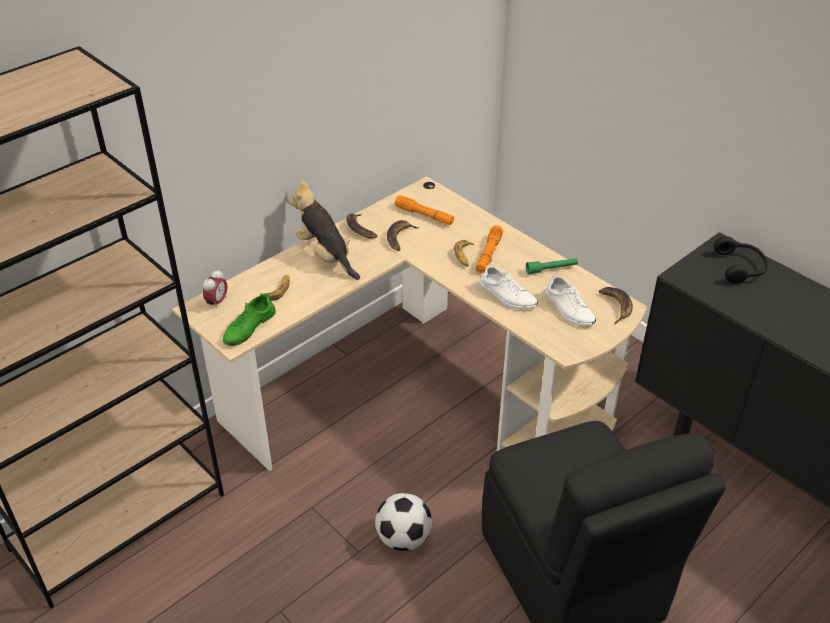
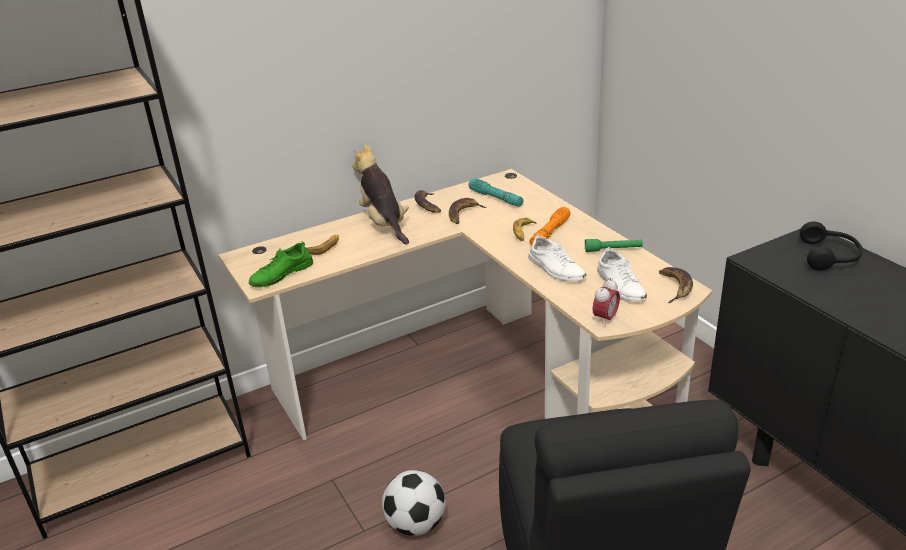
camera: 15 degrees right, 10 degrees down
(217, 302) = (262, 251): alarm clock -> alarm clock (605, 319)
(424, 215) = (496, 198): orange flashlight -> turquoise flashlight

